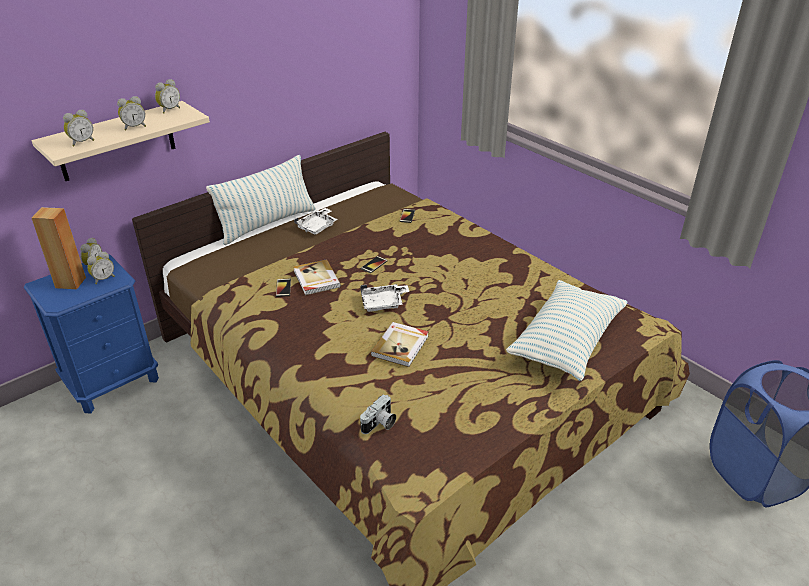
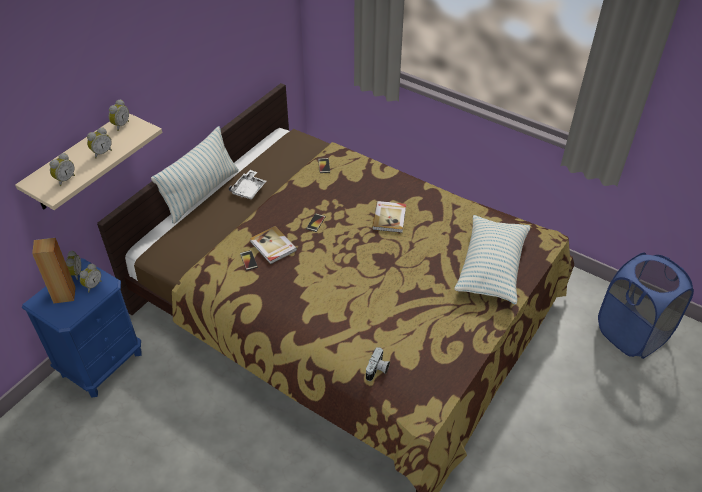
camera: 15 degrees left, 10 degrees up
(383, 303) = (338, 260): white tray -> none
(401, 346) = (368, 297): book -> book (390, 218)

